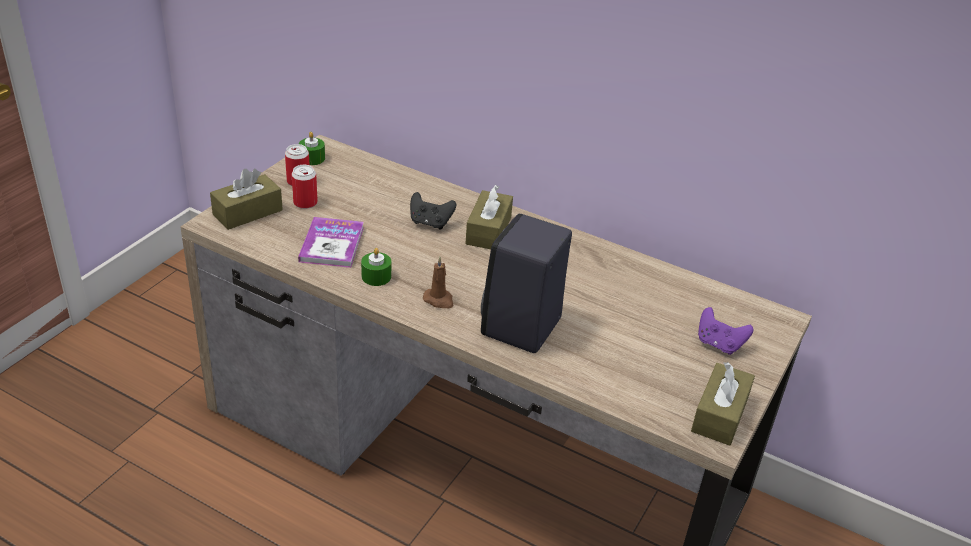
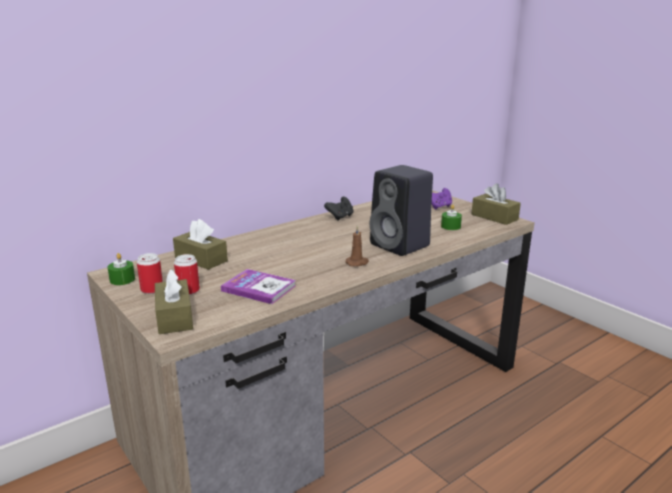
camera: 65 degrees left, 15 degrees down
(376, 276) = (315, 278): green candle -> green candle (450, 226)
(430, 223) = (264, 252): black game controller -> black game controller (340, 217)
(488, 231) = (290, 237): brown tissue box -> brown tissue box (201, 259)

